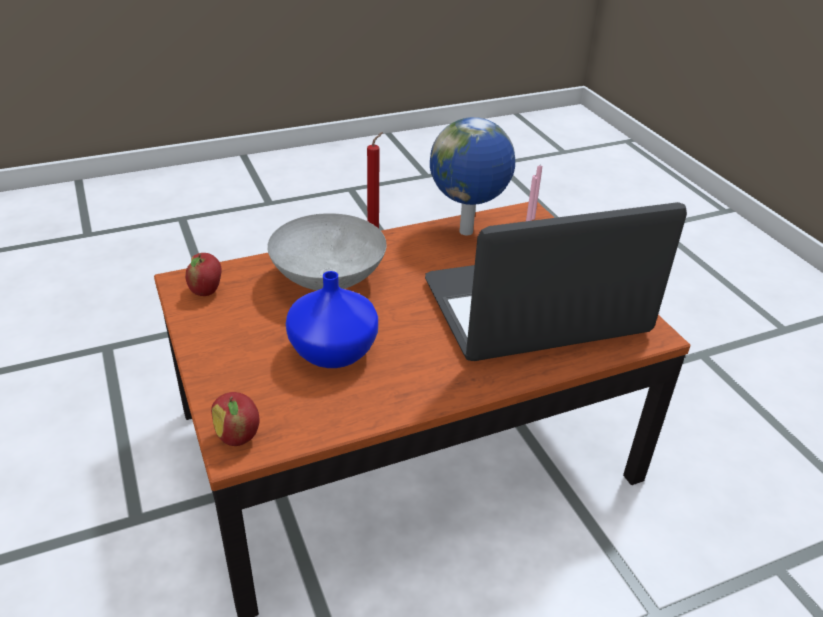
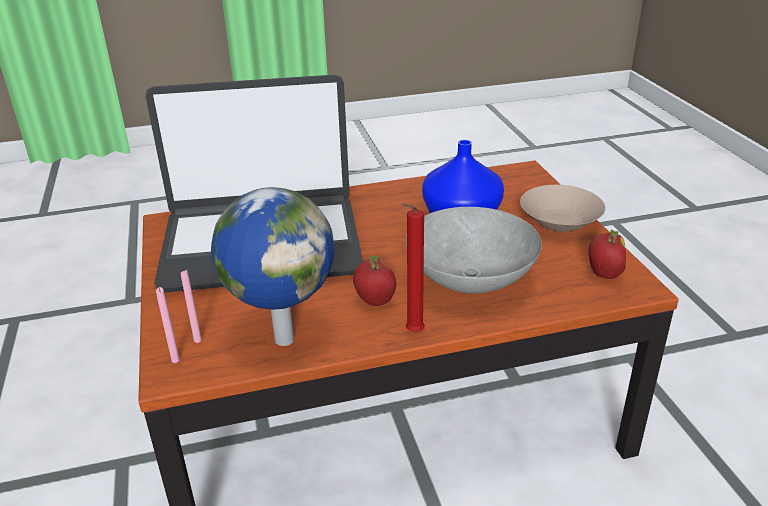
camera: 170 degrees left, 5 degrees down
(224, 350) = (559, 223): none -> beige bowl
(238, 436) = (525, 175): apple -> apple (374, 301)

